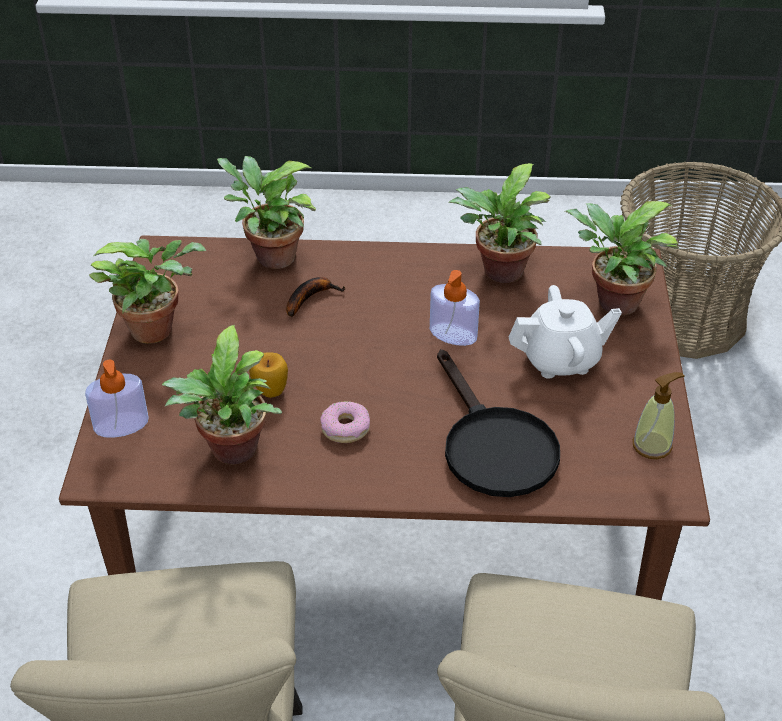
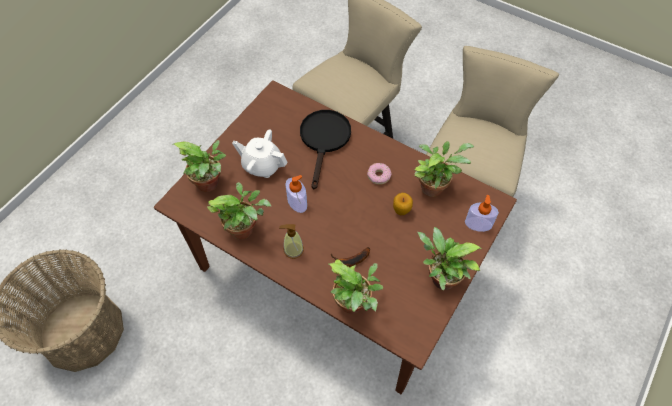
camera: 150 degrees left, 15 degrees up
(652, 445) = (264, 112): soap dispenser -> soap dispenser (293, 250)

